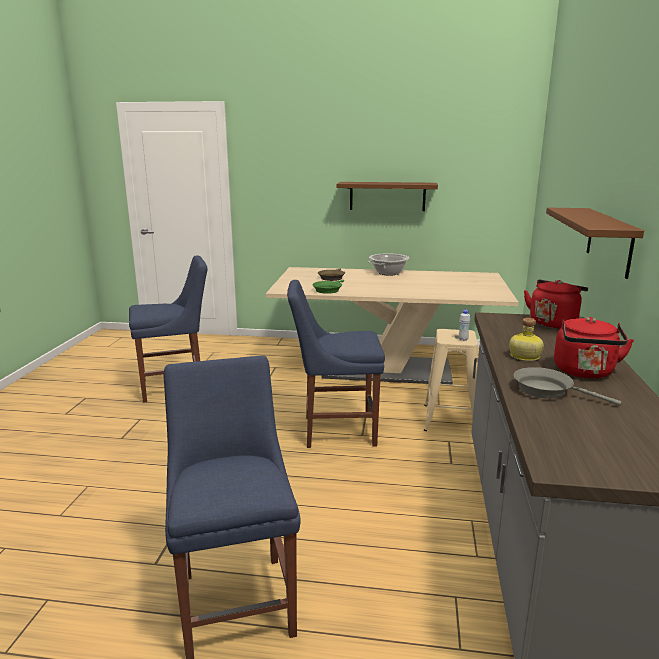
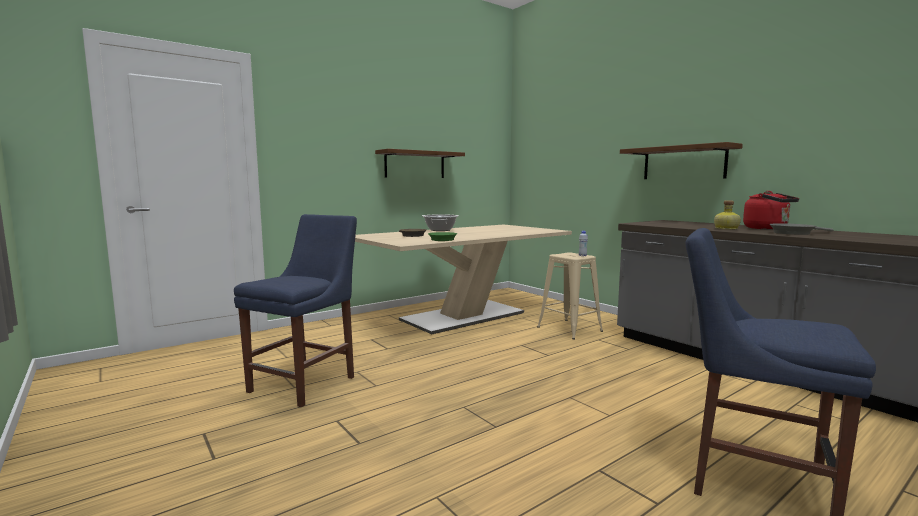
camera: 45 degrees left, 10 degrees down
(335, 430) = (525, 359): blue chair -> none
(553, 322) = (667, 221): red kettle -> none

